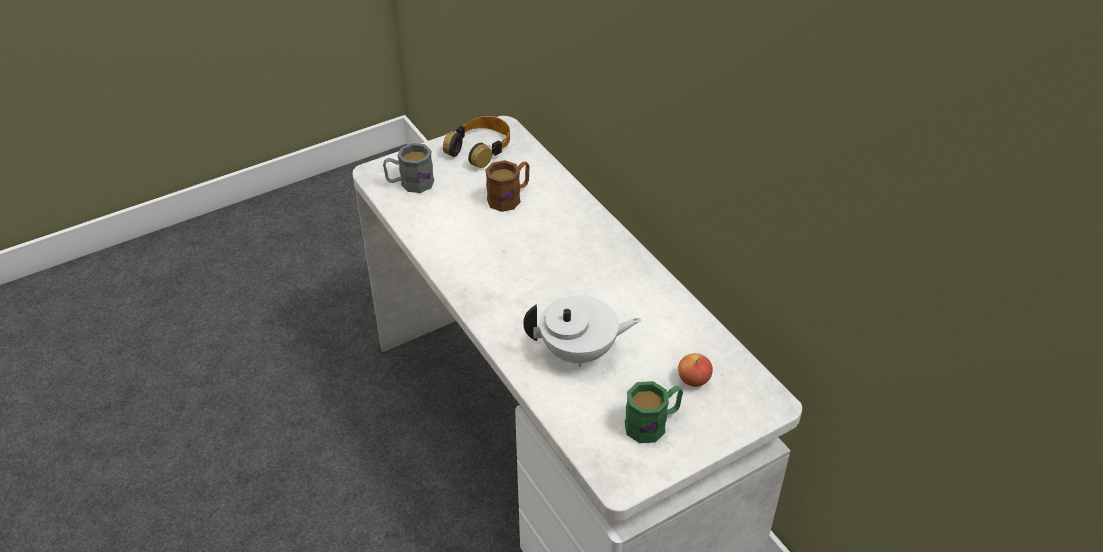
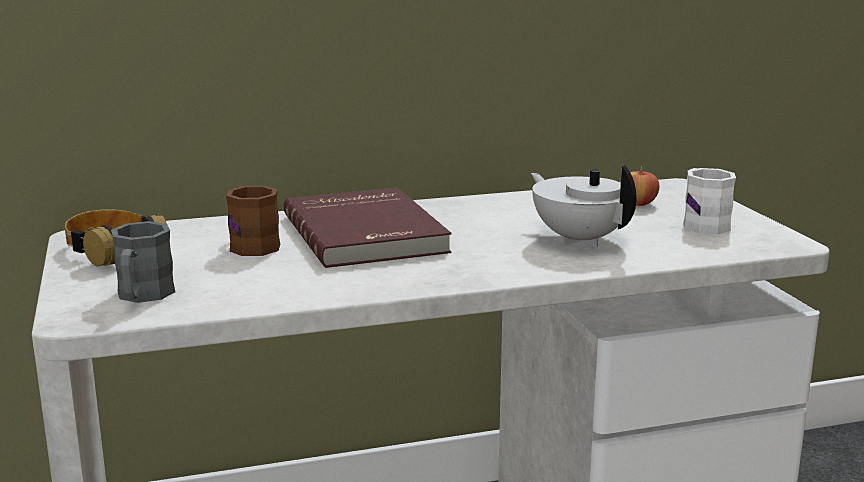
camera: 75 degrees left, 25 degrees down
(551, 242) = (367, 233): none -> red book
(579, 352) = (580, 239): white teapot -> white teapot turned 45 degrees counterclockwise
(653, 423) = (701, 223): green mug -> white mug

